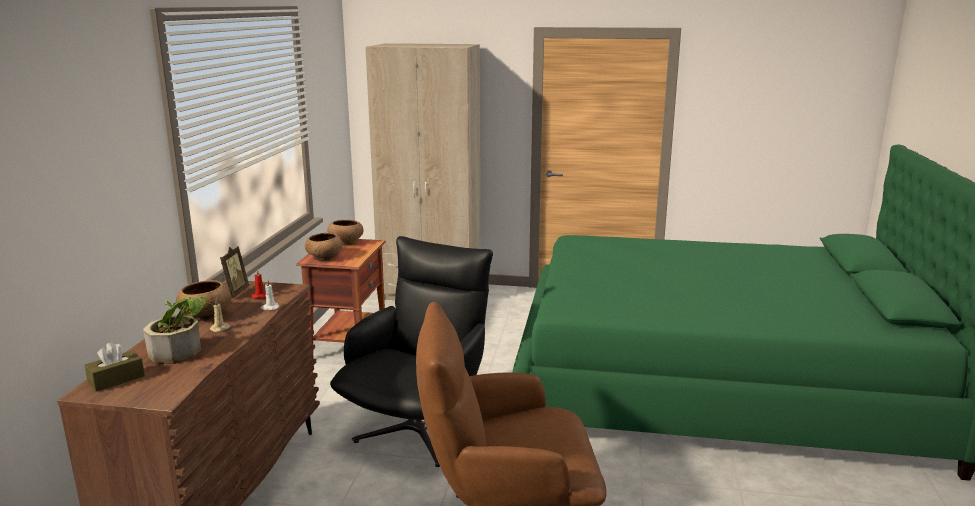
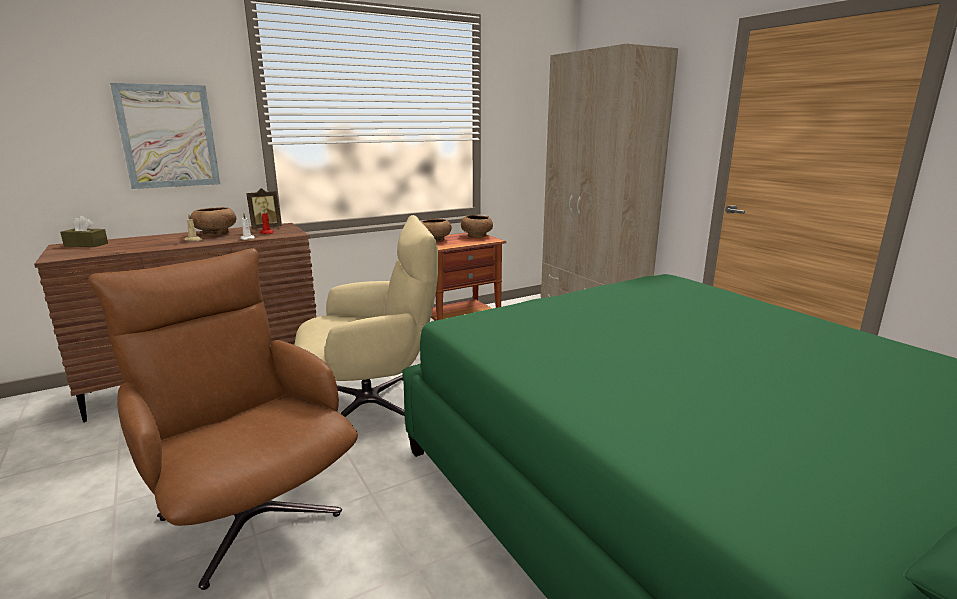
camera: 50 degrees right, 0 degrees up
(110, 209) = (168, 136): none -> picture
(182, 350) = (145, 243): potted plant -> none
(419, 430) = (369, 404): black armchair -> beige armchair

